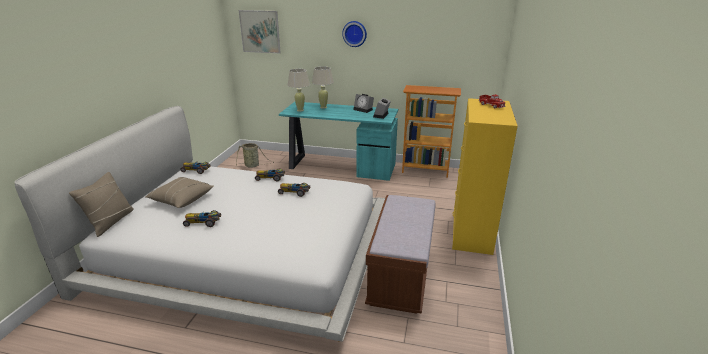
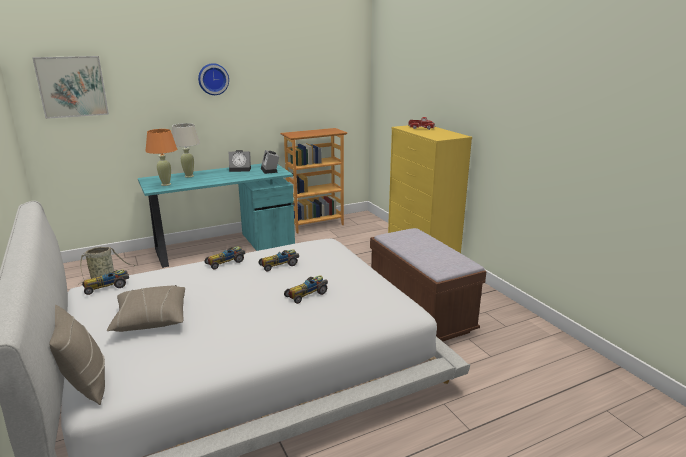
camera: 40 degrees left, 5 degrees down
(203, 222) = (230, 326): toy car -> toy car (307, 294)
(300, 110) = (166, 184): beige table lamp -> orange table lamp

